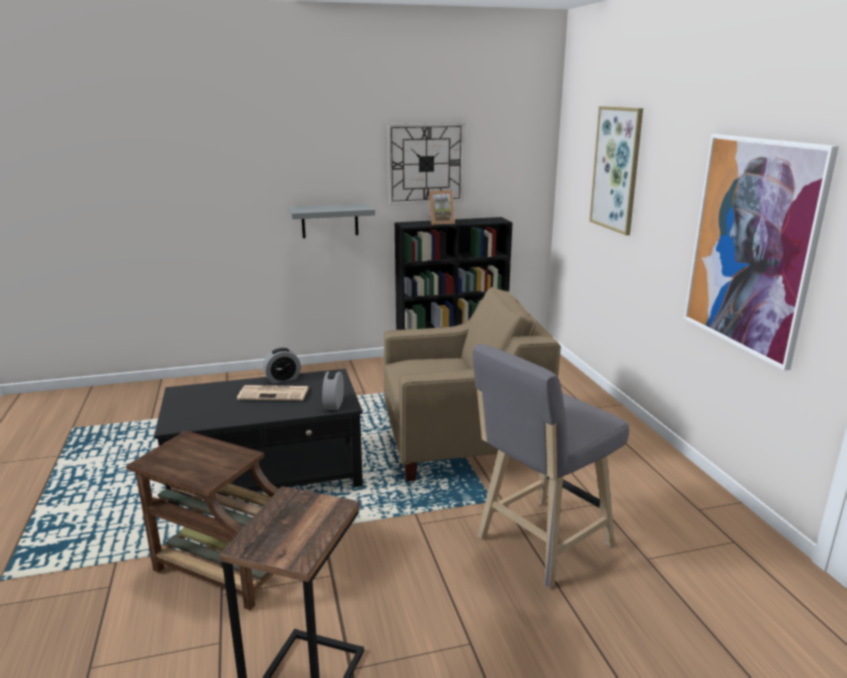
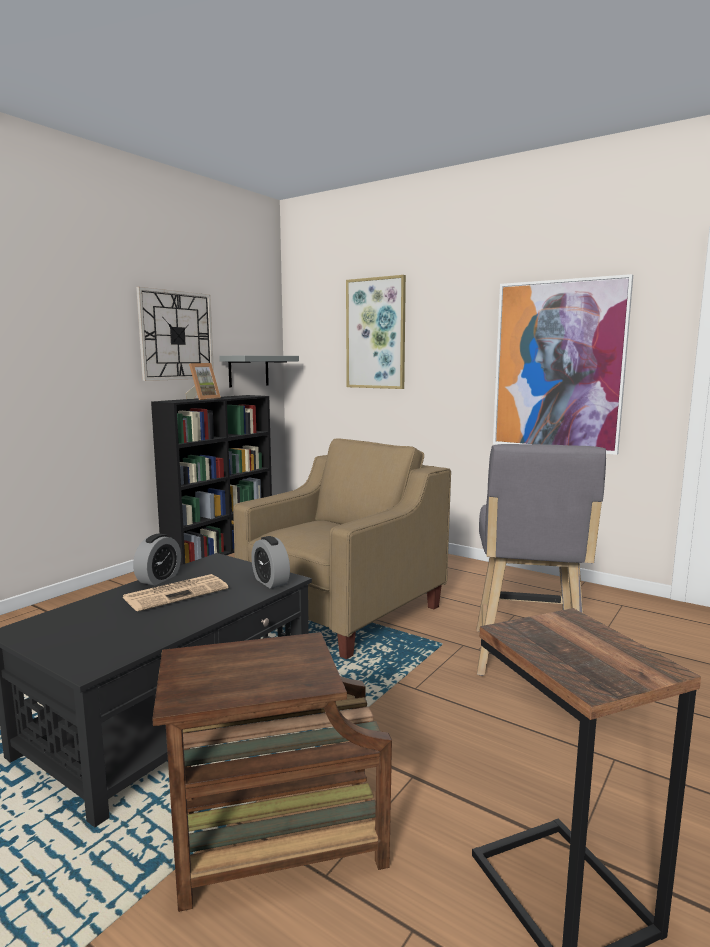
camera: 40 degrees left, 10 degrees down
(330, 221) = (77, 401): grey shelf -> grey shelf (248, 371)

